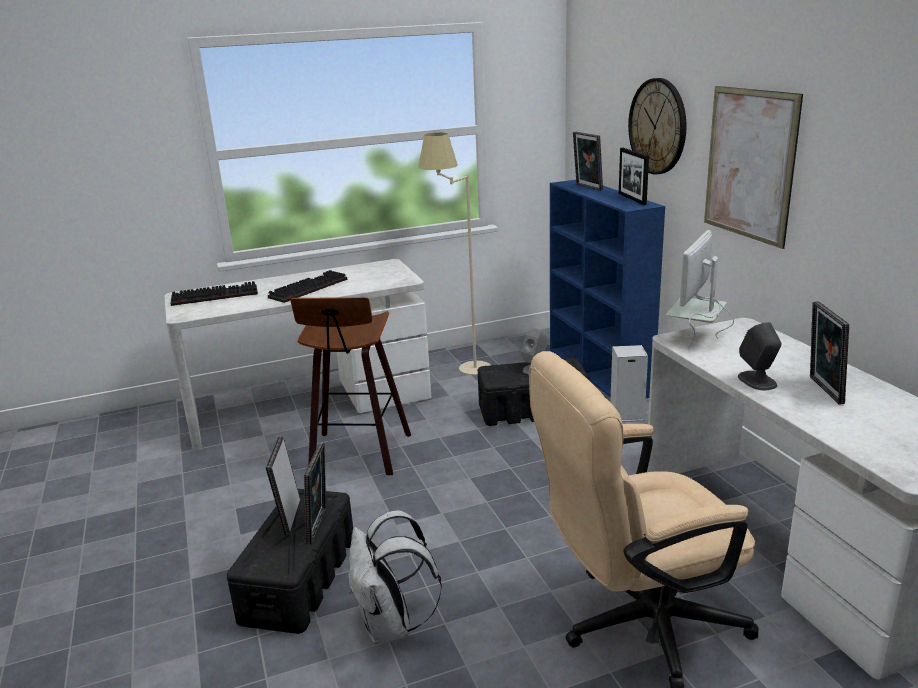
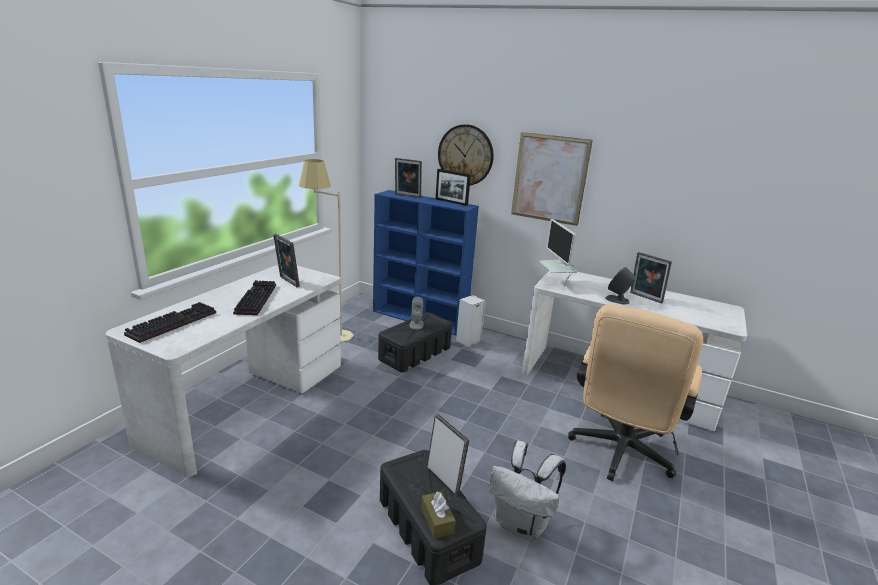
camera: 45 degrees left, 0 degrees up
(259, 555) = (437, 520): none -> brown tissue box
(289, 517) = (415, 484): picture frame -> picture frame (287, 282)
(358, 455) = (343, 424): stool -> none

